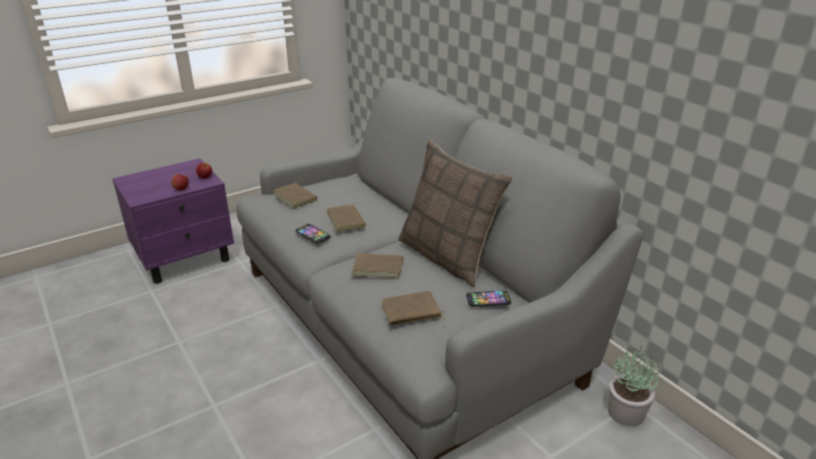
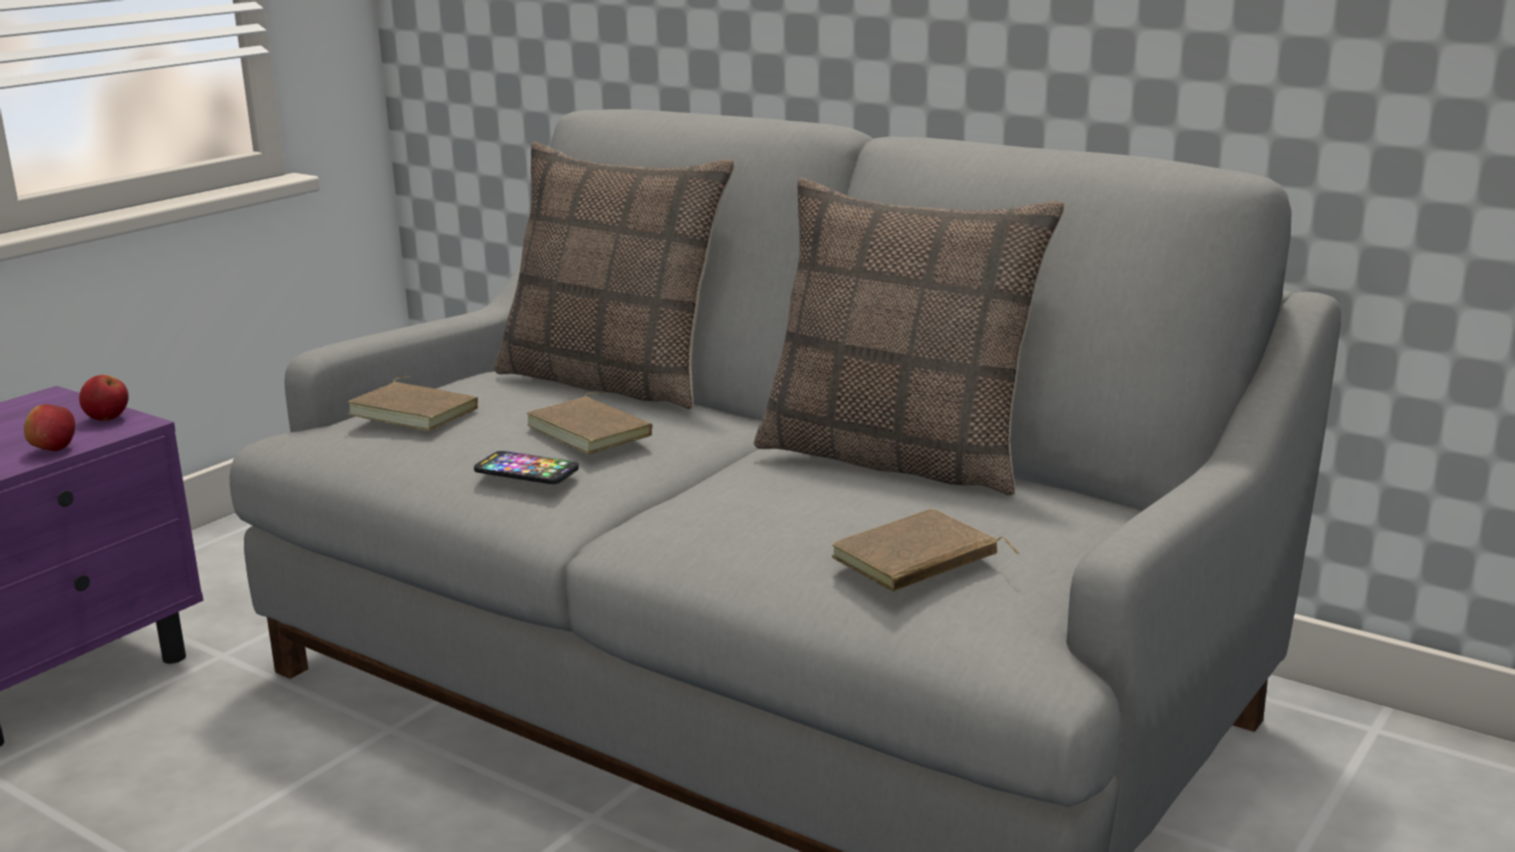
camera: 20 degrees left, 10 degrees down
(376, 193) = (613, 381): none -> pillow
(378, 267) = (755, 498): brown book -> none
(488, 299) = (1066, 508): phone -> none
(626, 413) = (1375, 749): potted plant -> none

